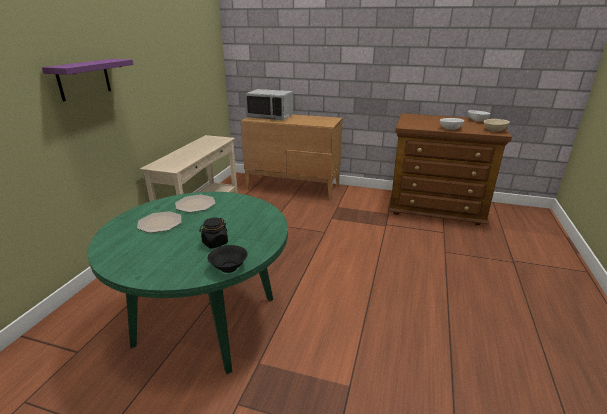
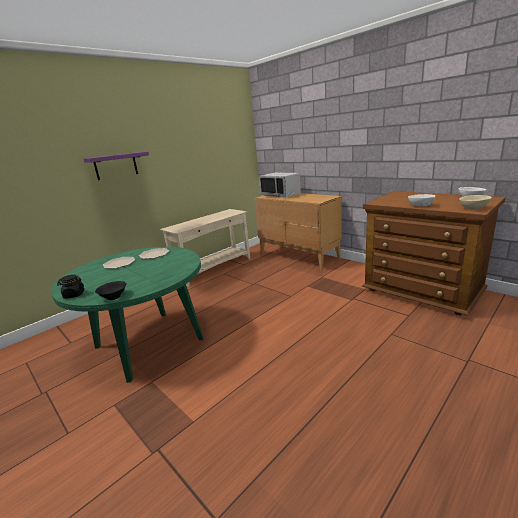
camera: 30 degrees right, 5 degrees down
(215, 243) = (129, 280): black jar -> black jar (74, 295)

